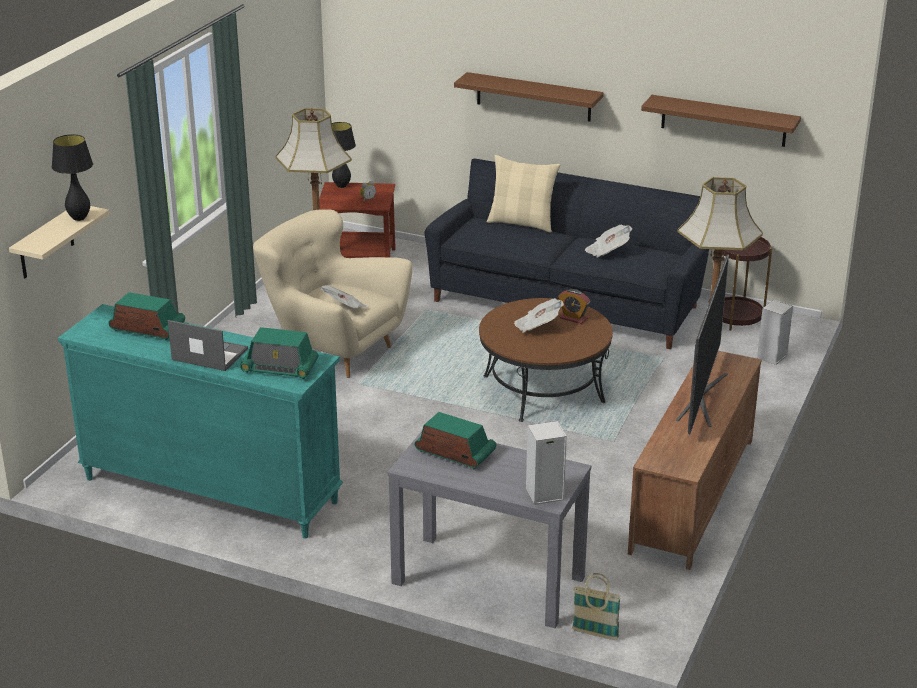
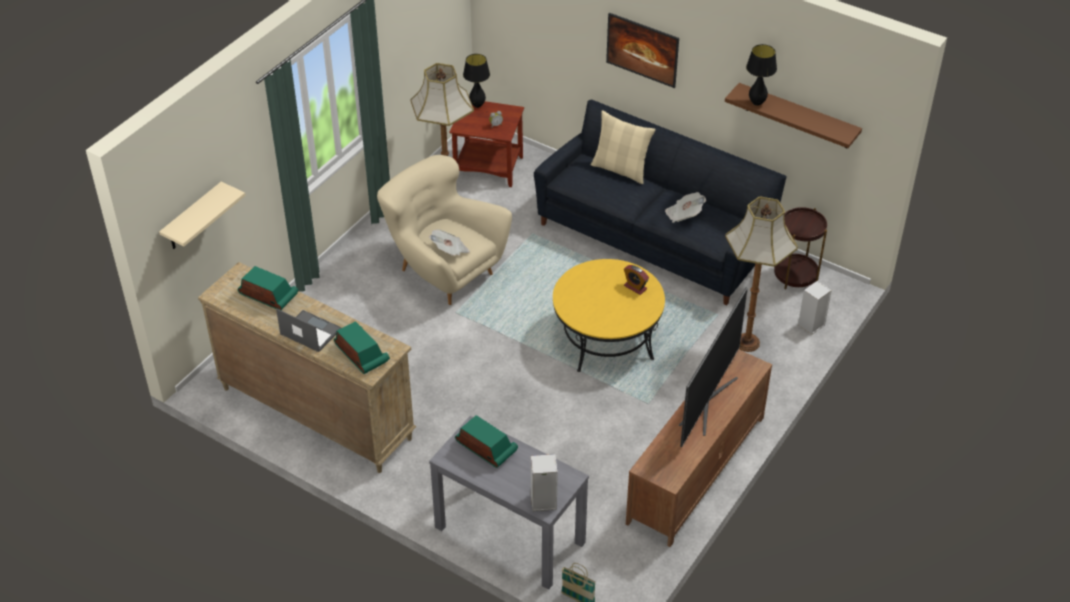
camera: 10 degrees right, 15 degrees up
(79, 218) = (219, 201): black table lamp -> black table lamp (757, 103)
(209, 490) = (316, 413): turquoise dresser -> beige dresser
(279, 368) = (361, 354): radio -> radio turned 150 degrees counterclockwise
(533, 97) = (641, 62): brown shelf -> picture
(537, 326) = (602, 293): newspaper -> none
(544, 389) = (607, 338): brown coffee table -> yellow coffee table

